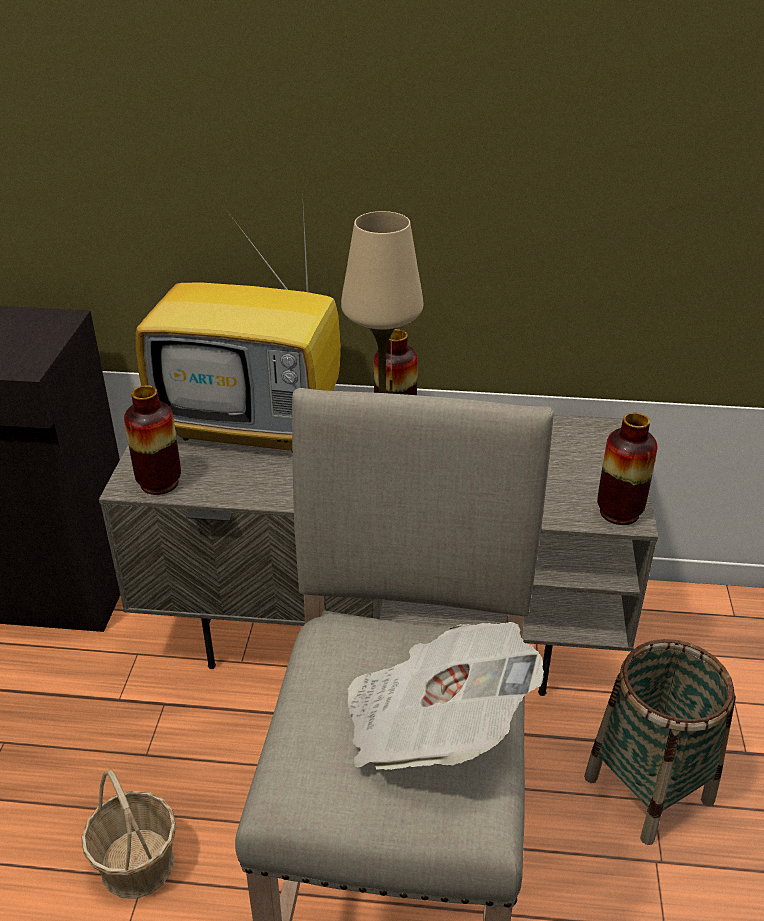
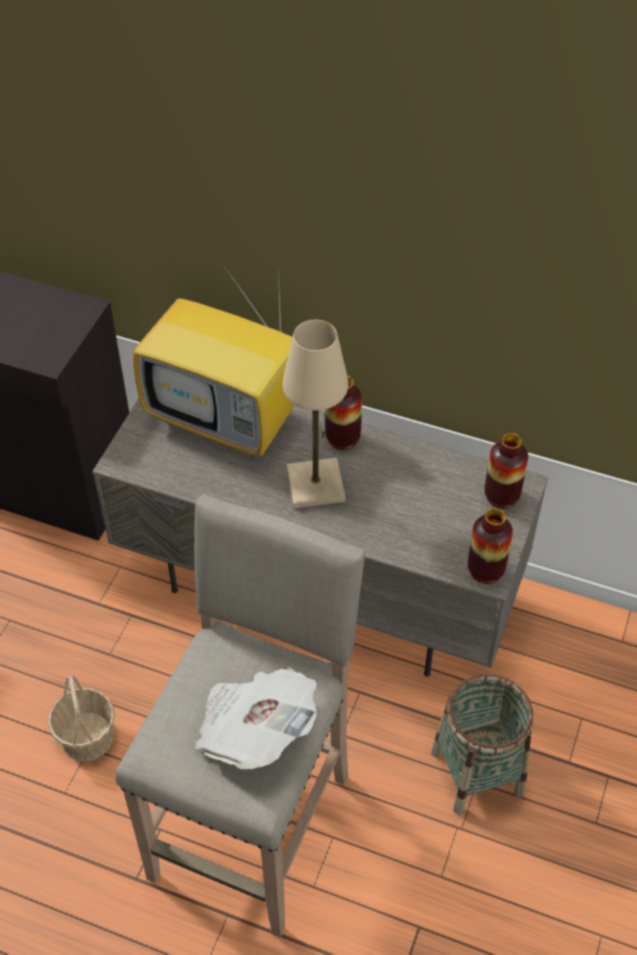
camera: 15 degrees right, 15 degrees up
(159, 483) = (140, 465): vase -> vase (501, 496)

